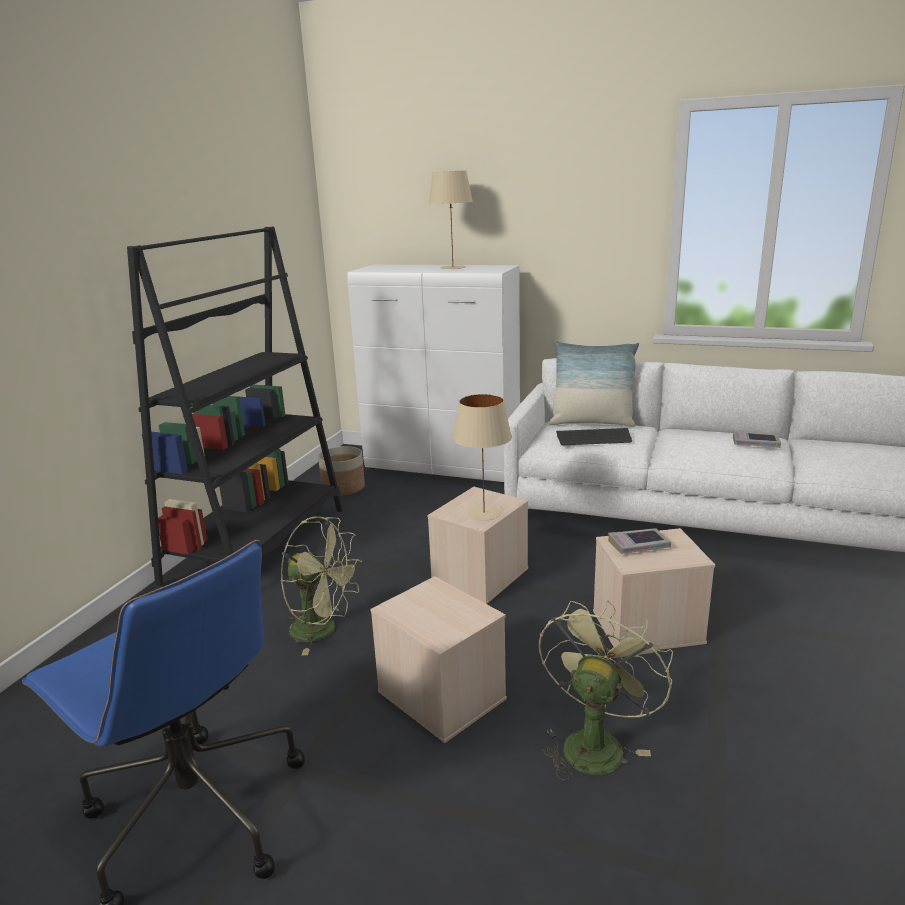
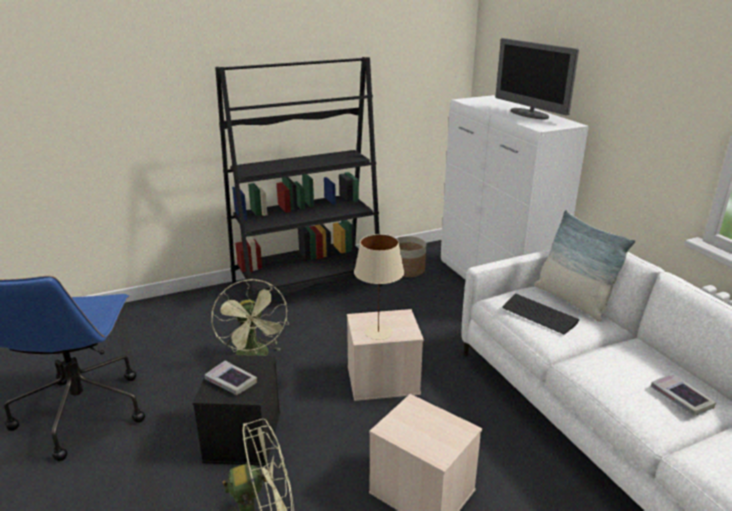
camera: 45 degrees right, 5 degrees up
(439, 695) = (242, 435): beige storage box -> black storage box
(453, 267) = (529, 114): beige table lamp -> monitor
(638, 545) = (422, 419): book -> book (231, 381)

